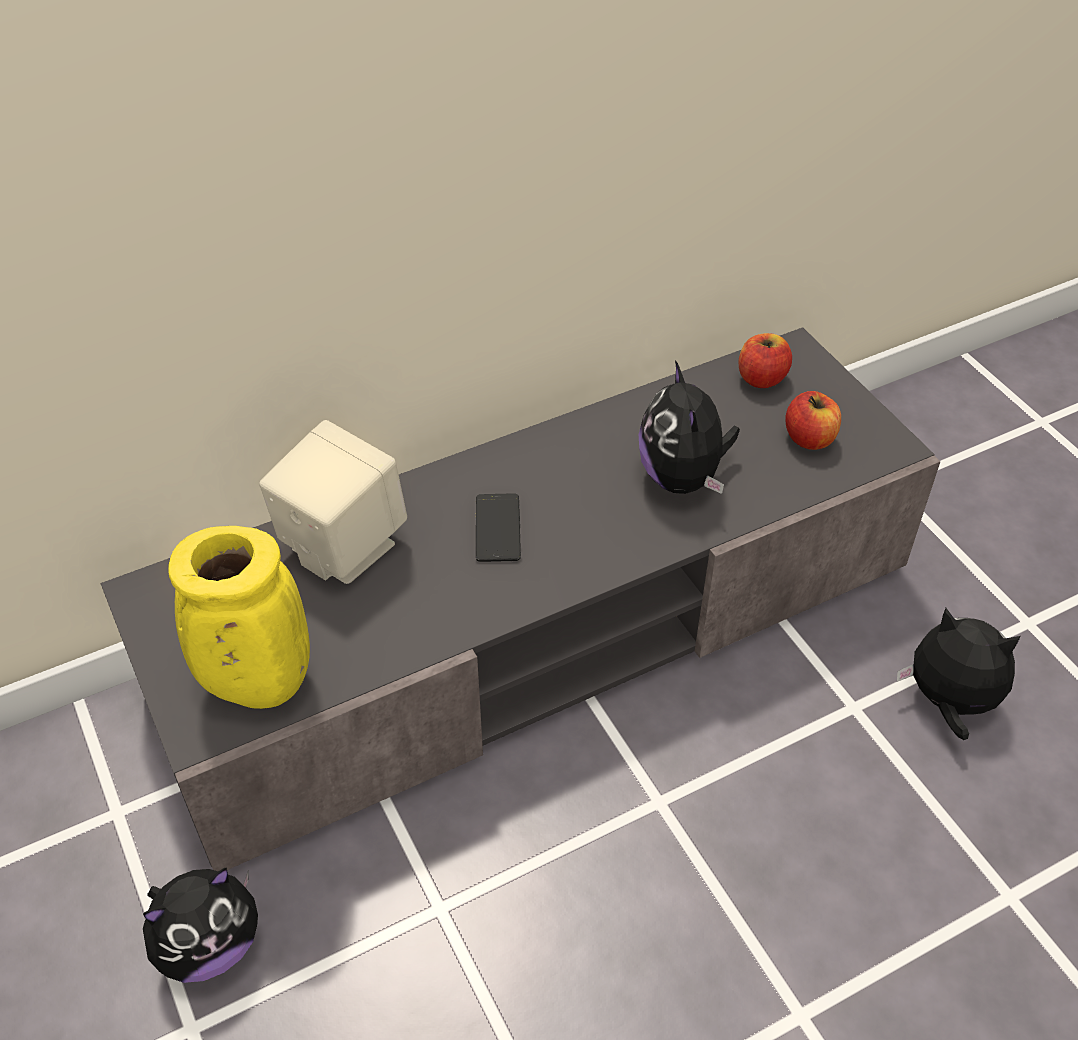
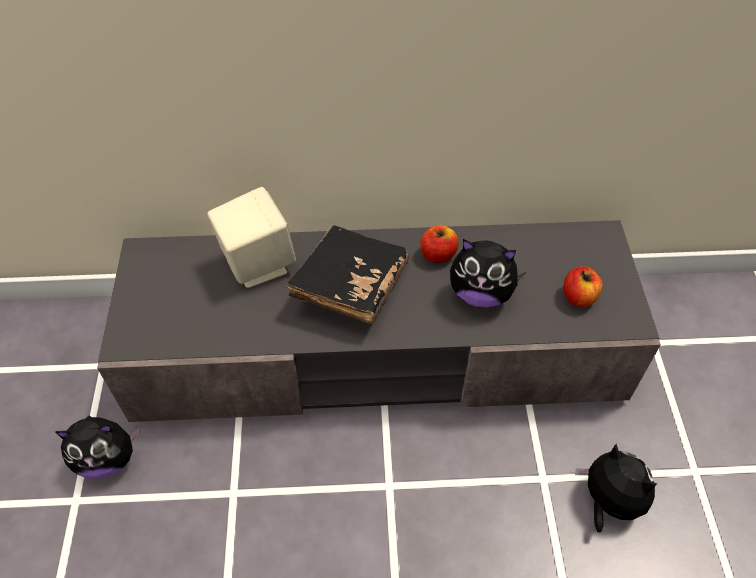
camera: 25 degrees right, 5 degrees up
(255, 685) = (166, 328): yellow vase -> none
(498, 528) = (350, 285): phone -> black book
(683, 477) = (480, 294): plush toy -> plush toy turned 90 degrees counterclockwise
(761, 378) = (571, 245): apple -> apple (438, 254)

